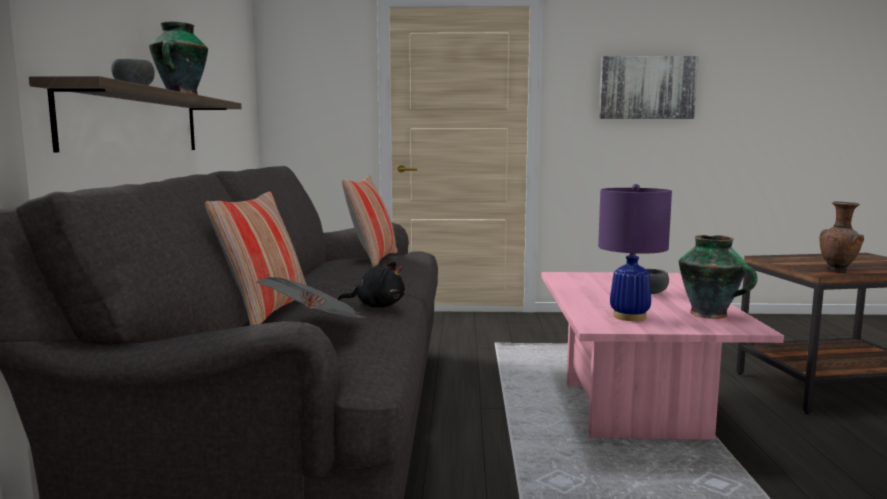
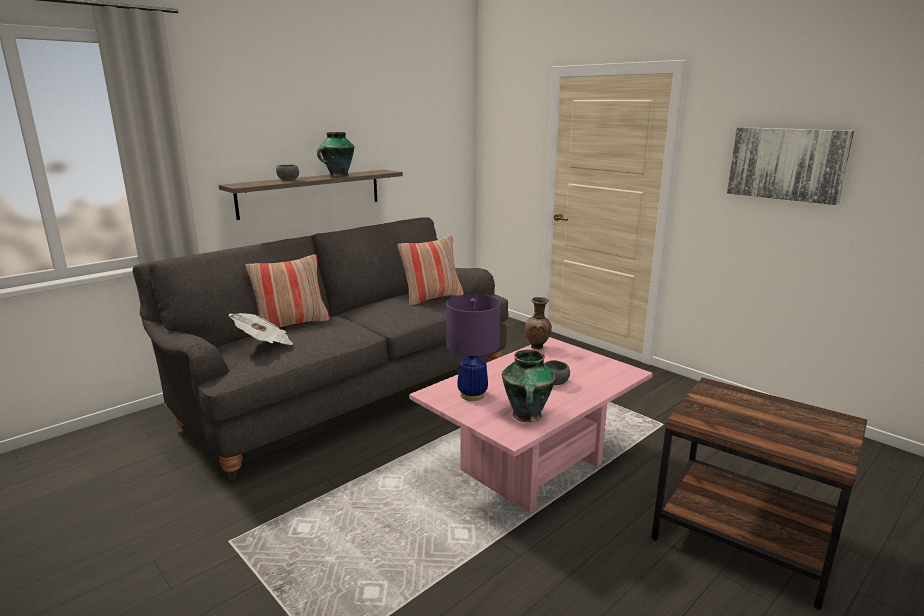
camera: 45 degrees right, 10 degrees up
(377, 306) = (326, 338): black plush toy -> none
(838, 270) = (712, 423): brown vase -> brown vase (537, 347)

